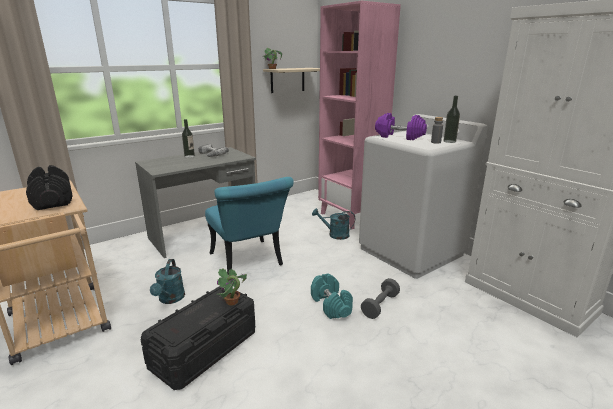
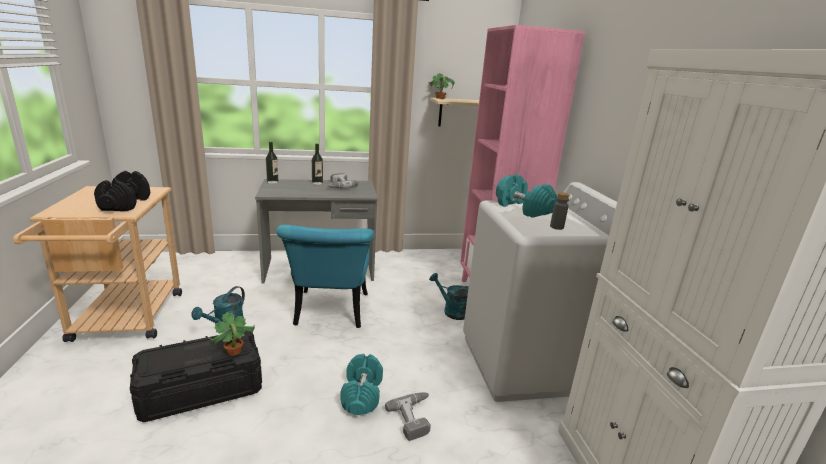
camera: 25 degrees right, 0 degrees up
(380, 305) = (415, 418): grey dumbbell -> power drill
(399, 137) = (522, 209): purple dumbbell -> turquoise dumbbell
(449, 141) = (580, 230): bottle -> bottle (272, 182)

